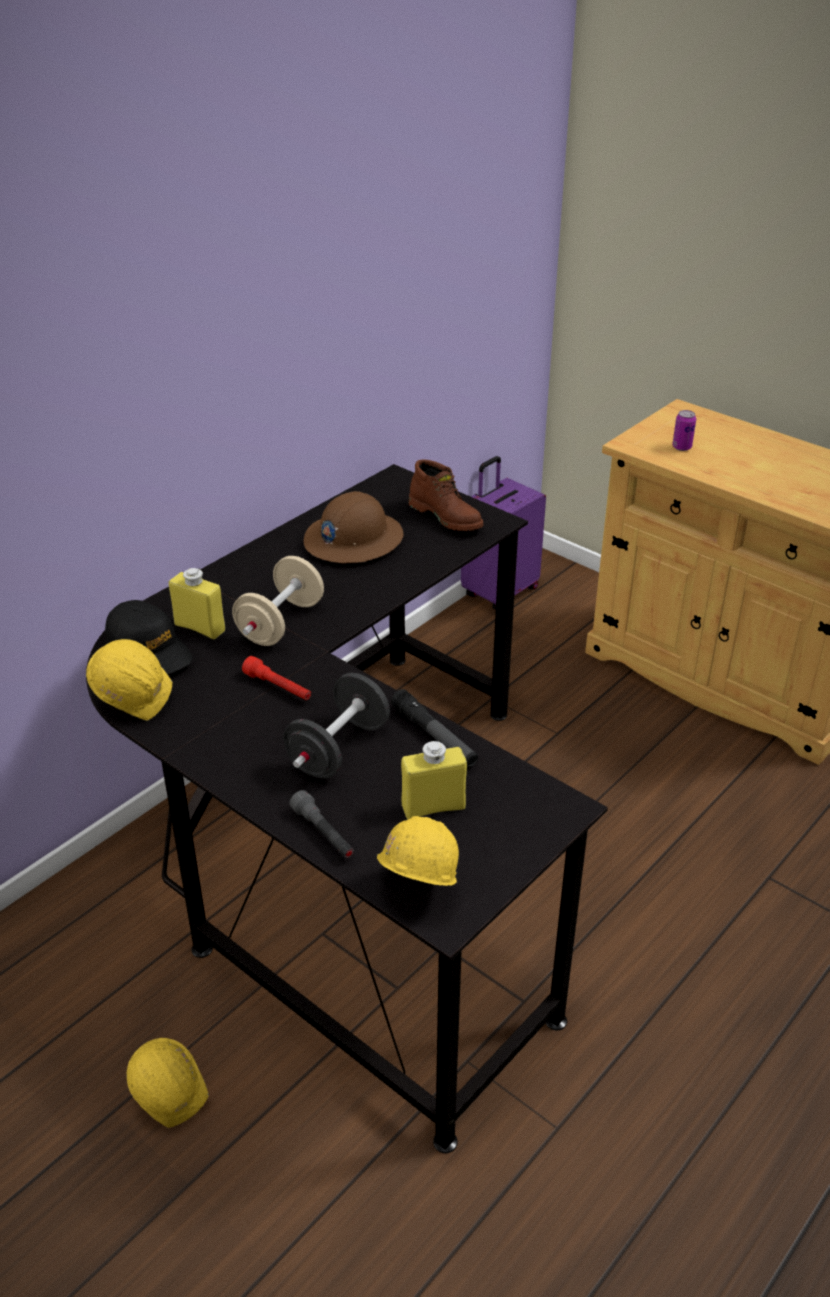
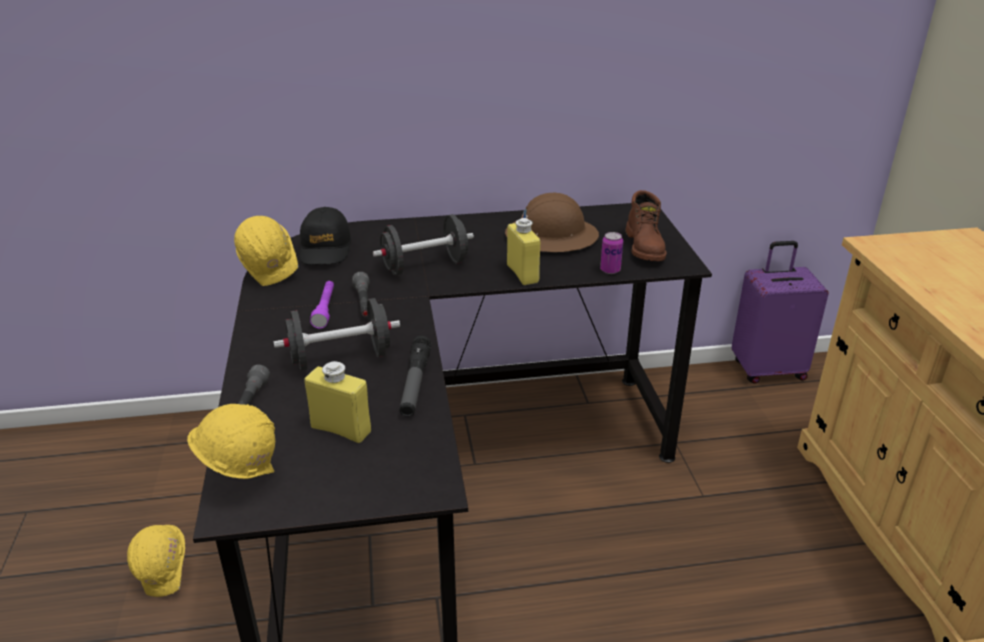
camera: 40 degrees right, 5 degrees down
(200, 628) = (372, 248): yellow bottle -> yellow bottle (522, 274)
(251, 712) = (325, 309): none -> purple flashlight
(278, 687) = (363, 303): red flashlight -> grey flashlight
(280, 623) = (425, 266): beige dumbbell -> black dumbbell
(681, 447) = (926, 263): can -> can (610, 270)

